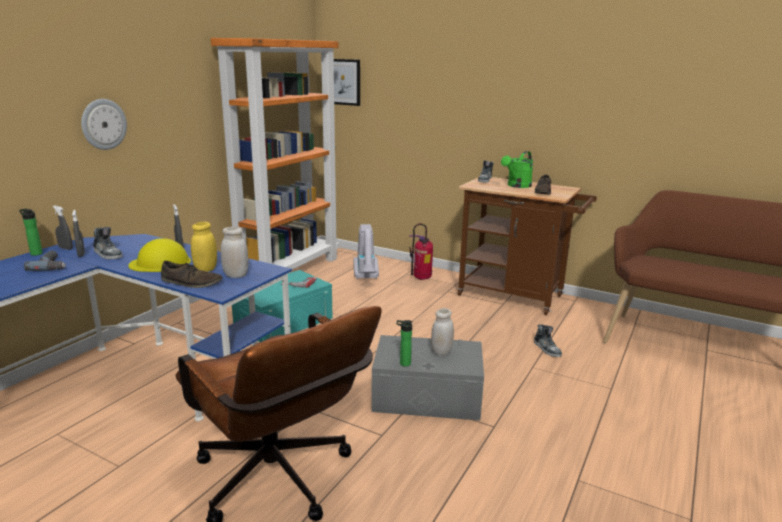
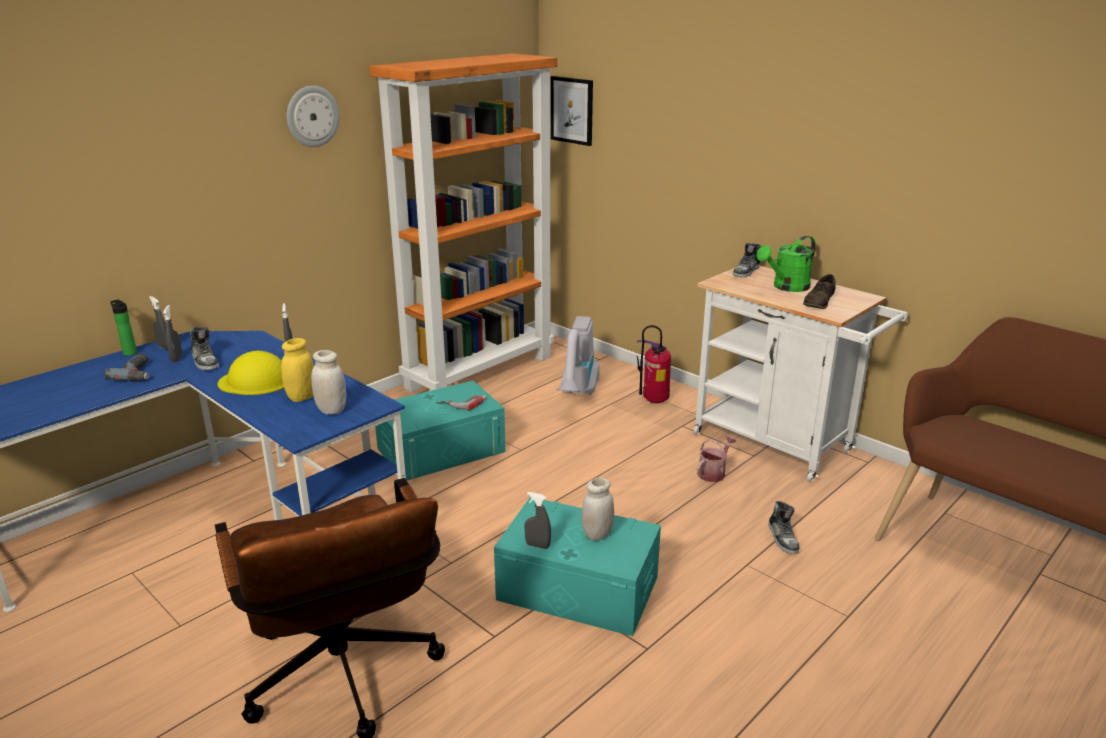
camera: 15 degrees right, 5 degrees up
(103, 124) = (219, 190): wall clock -> wall clock (312, 116)
(191, 282) = (275, 416): brown shoe -> none
(403, 363) = (537, 546): bottle -> grey spray bottle
(427, 396) = (577, 588): grey storage box -> turquoise storage box
(482, 316) = (713, 473): none -> watering can
(517, 296) = (780, 445): brown cart -> white cart

